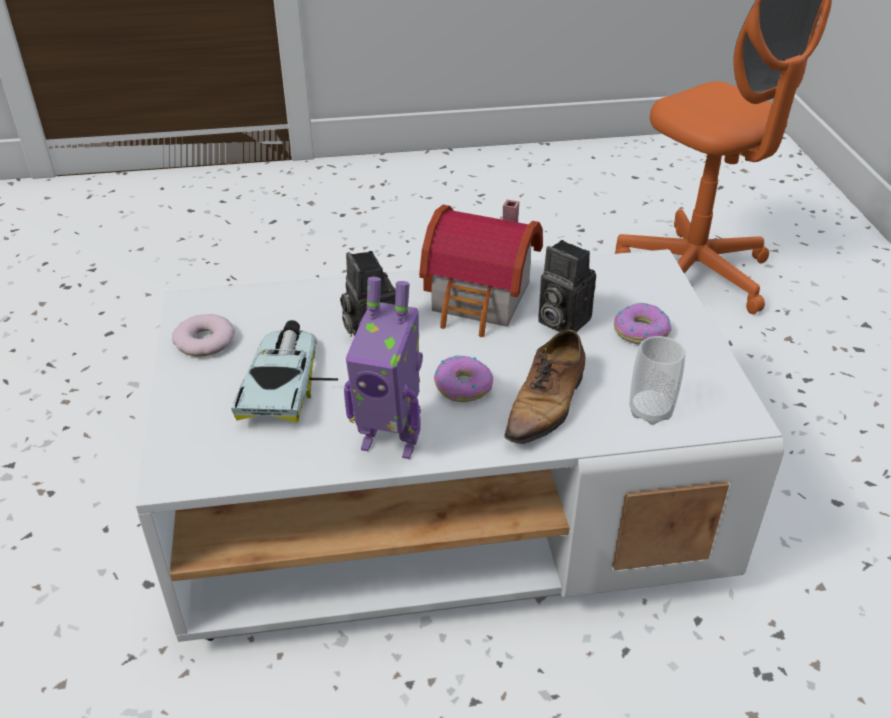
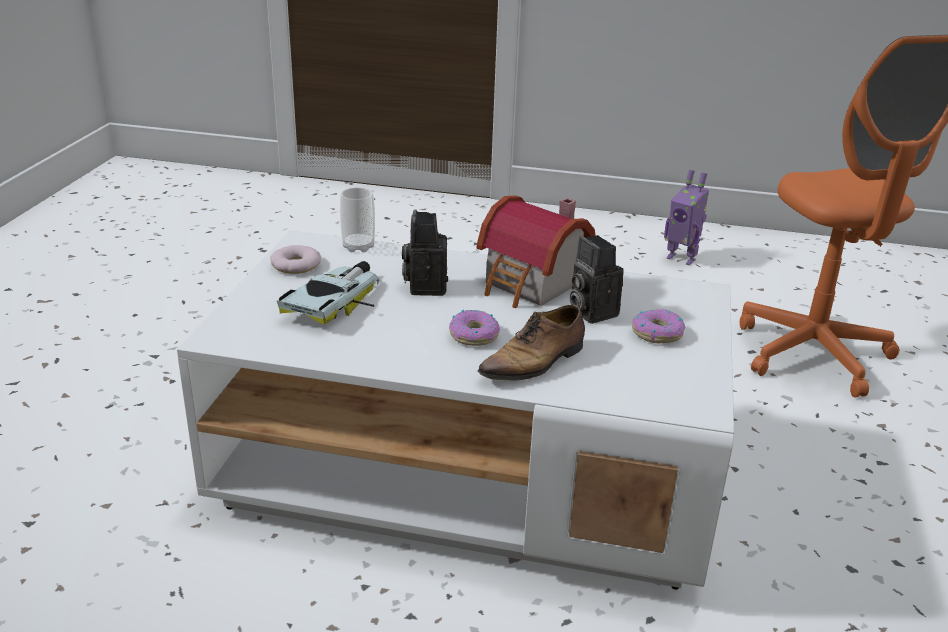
camera: 20 degrees right, 10 degrees down
(390, 440) = (390, 355): toy robot -> toy robot (681, 258)
(650, 411) = (623, 387): cup -> cup (358, 247)

